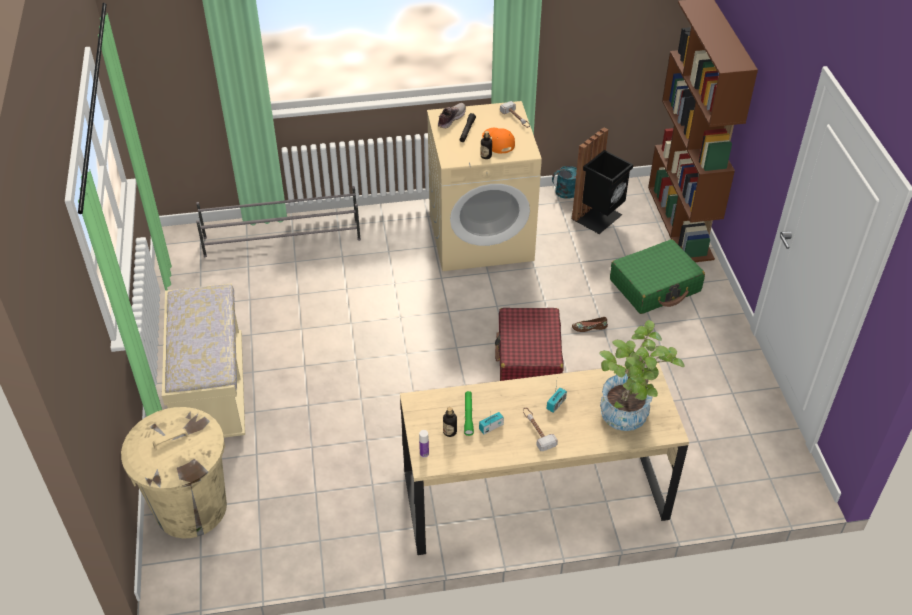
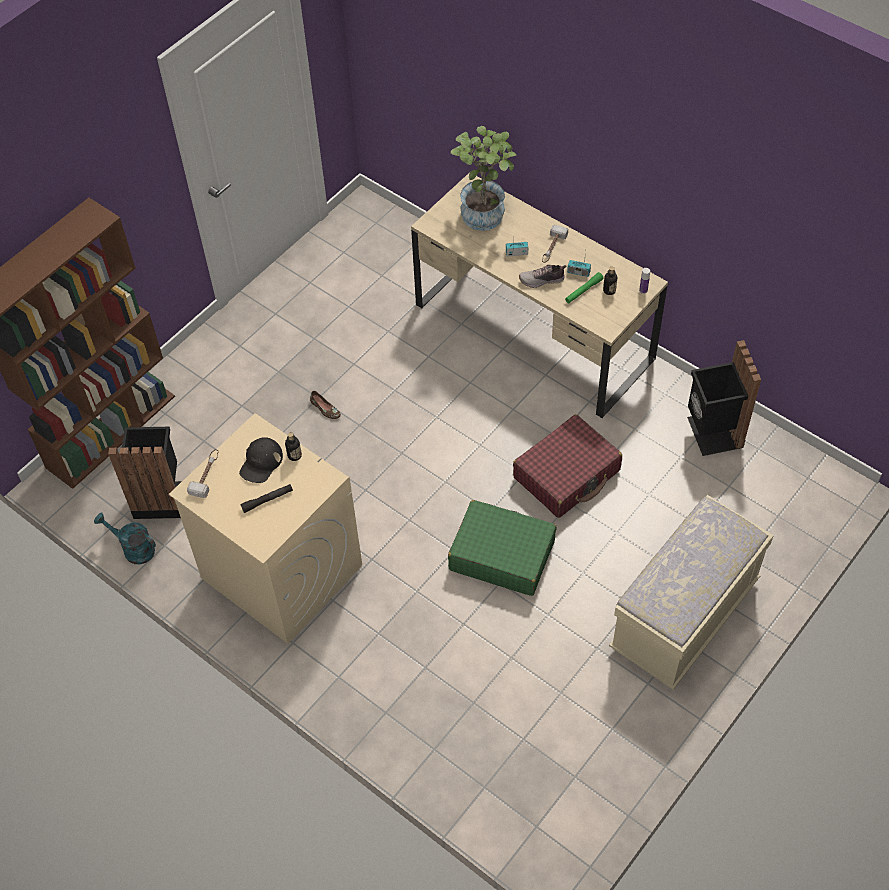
camera: 130 degrees left, 10 degrees up
(190, 508) = (786, 521): beige trash can -> none
(283, 239) = (455, 746): grey shoe rack -> none
(309, 530) = (712, 433): none -> black trash can
(450, 119) = (260, 529): shoe -> shoe (542, 280)
(498, 141) = (261, 462): orange cap -> black cap
(529, 355) = (401, 426): red suitcase -> red suitcase (567, 474)
(655, 286) = (225, 397): green suitcase -> green suitcase (501, 555)

